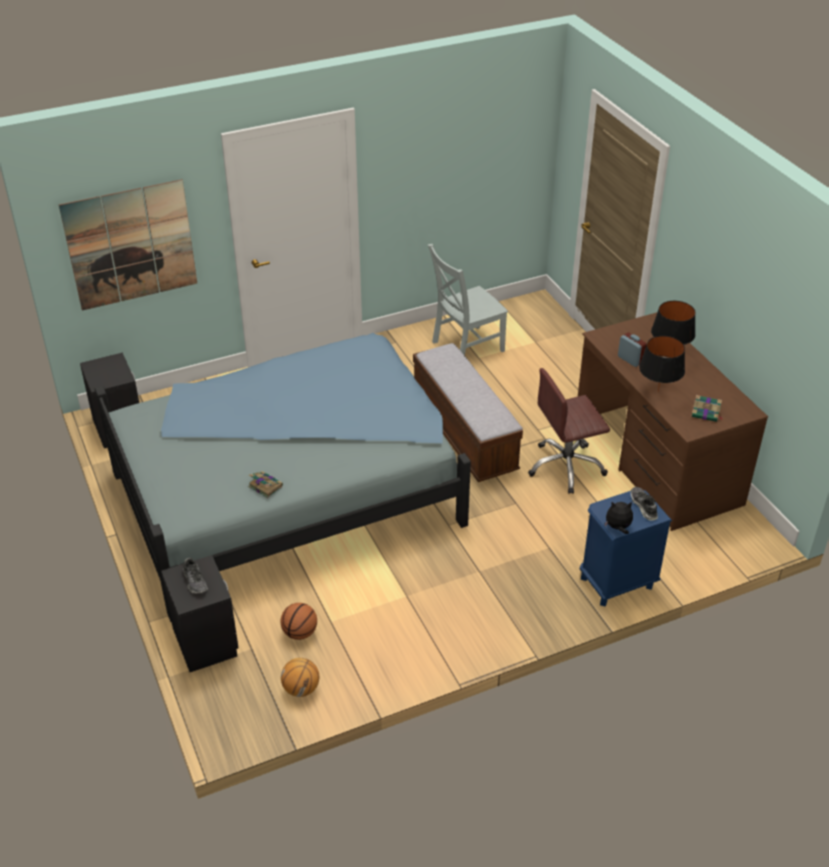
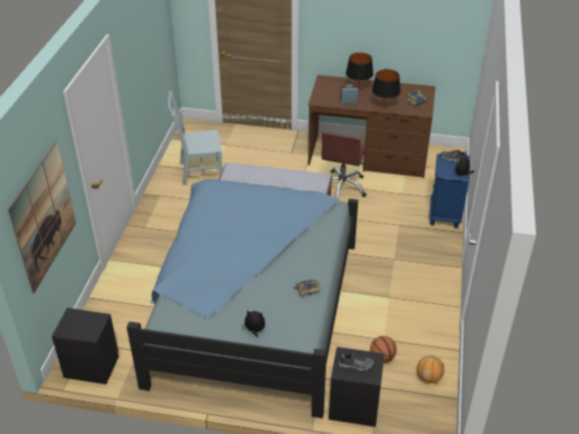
camera: 55 degrees left, 0 degrees up
(170, 477) = (254, 330): none -> plush toy
(465, 347) = (199, 172): grey chair -> grey chair turned 75 degrees clockwise

